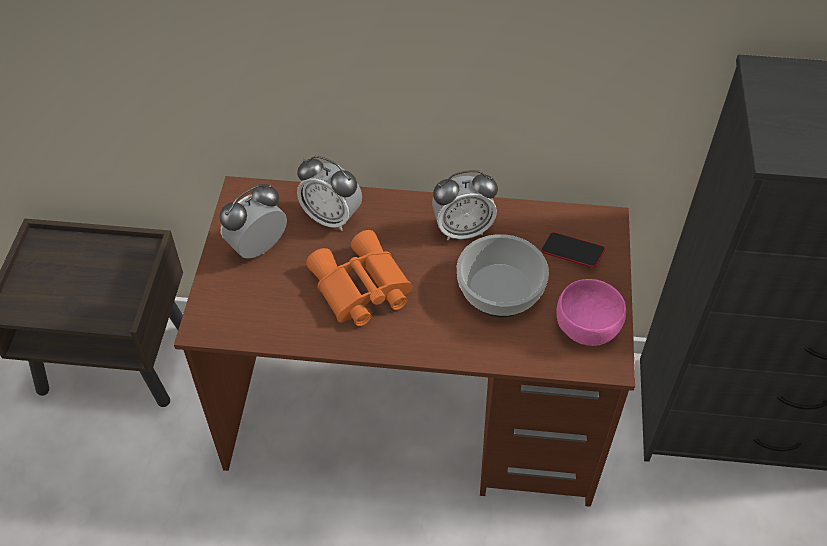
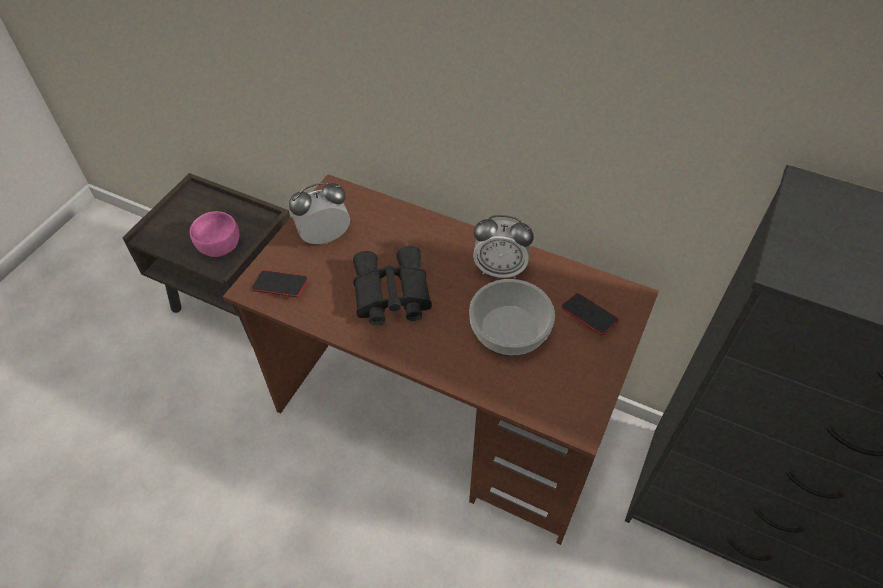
camera: 20 degrees right, 0 degrees up
(235, 315) = (280, 286): none -> phone
(331, 217) = (395, 229): alarm clock -> none
(360, 289) = (390, 295): orange binoculars -> black binoculars
(587, 328) = (574, 387): pink bowl -> pink bowl (220, 246)

